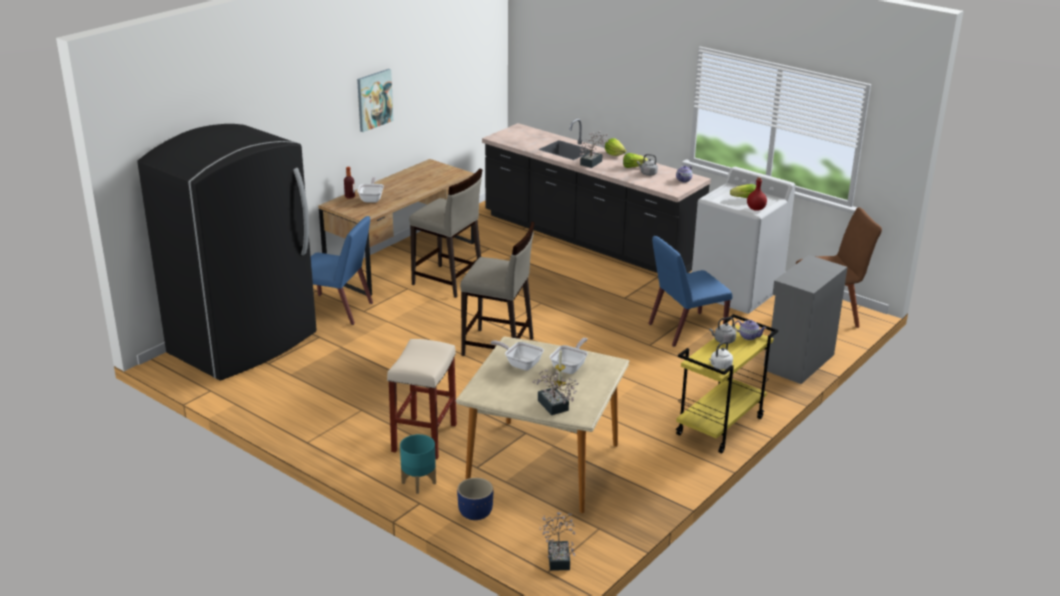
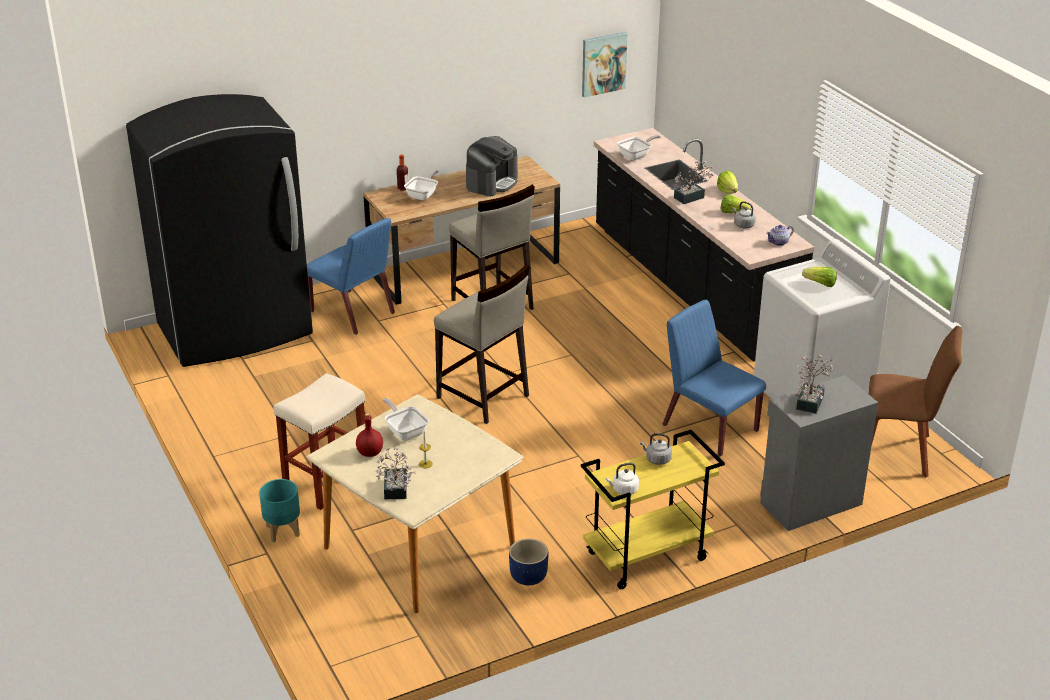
camera: 25 degrees right, 5 degrees up
(374, 100) = (448, 82): picture -> picture (603, 63)
(419, 181) = (492, 182): none -> coffee machine
(475, 513) = (310, 580): blue planter -> blue planter (528, 577)
(559, 557) = (353, 653): potted plant -> potted plant (811, 400)
(570, 367) = (453, 448): frying pan -> frying pan (636, 156)
(685, 329) = (709, 427): blue chair -> blue chair turned 45 degrees clockwise
(748, 336) = (691, 461): teapot -> none
(755, 209) = (820, 300): red bottle -> red bottle (369, 453)

